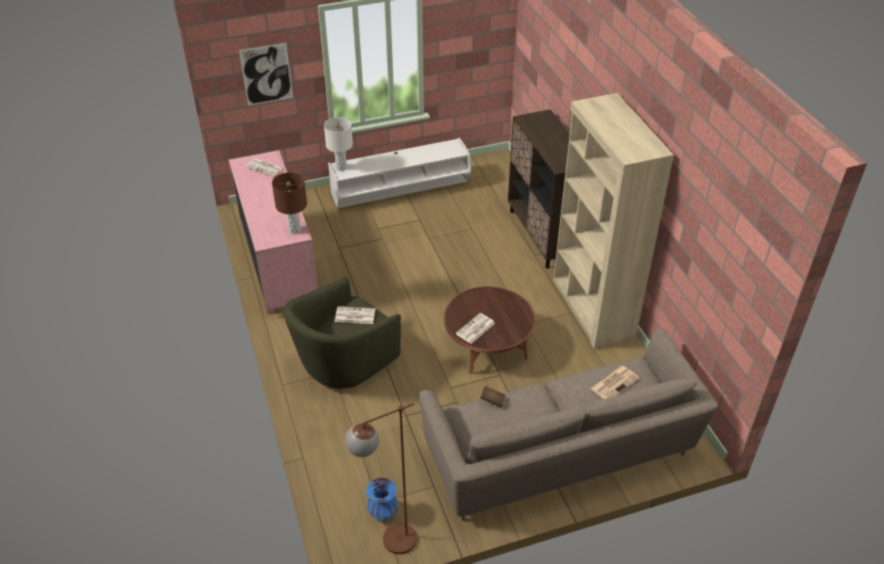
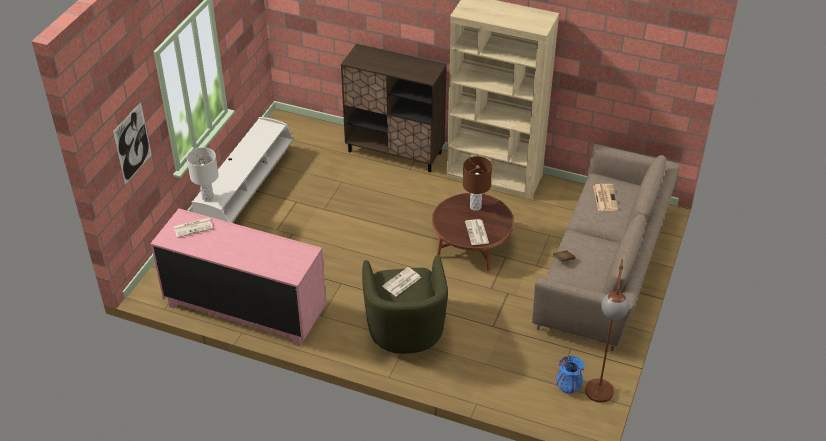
camera: 50 degrees left, 0 degrees up
(294, 230) = (299, 251): brown table lamp -> brown table lamp (475, 207)

